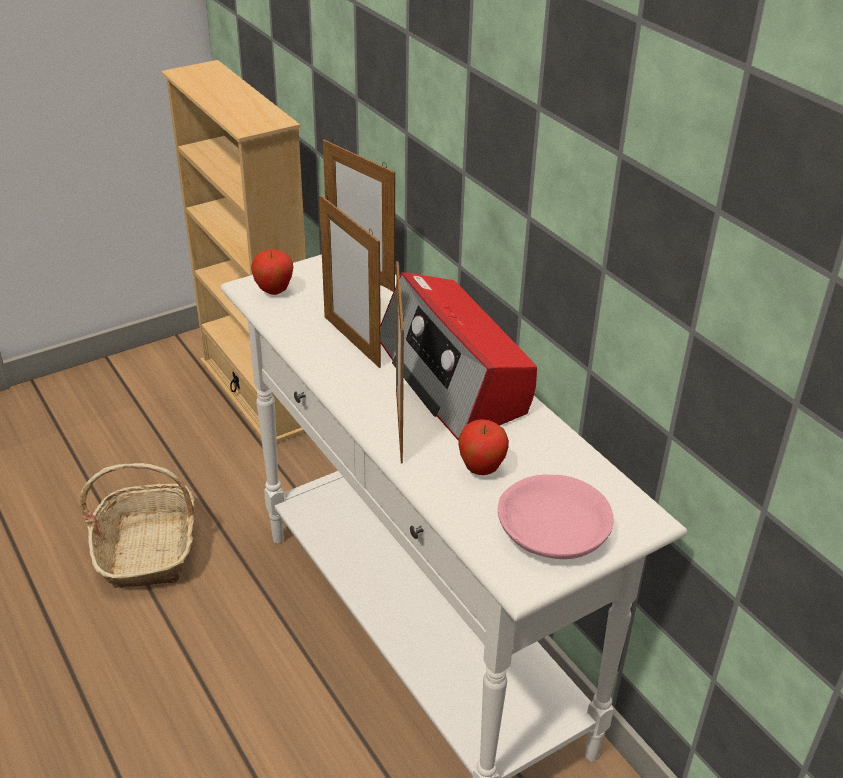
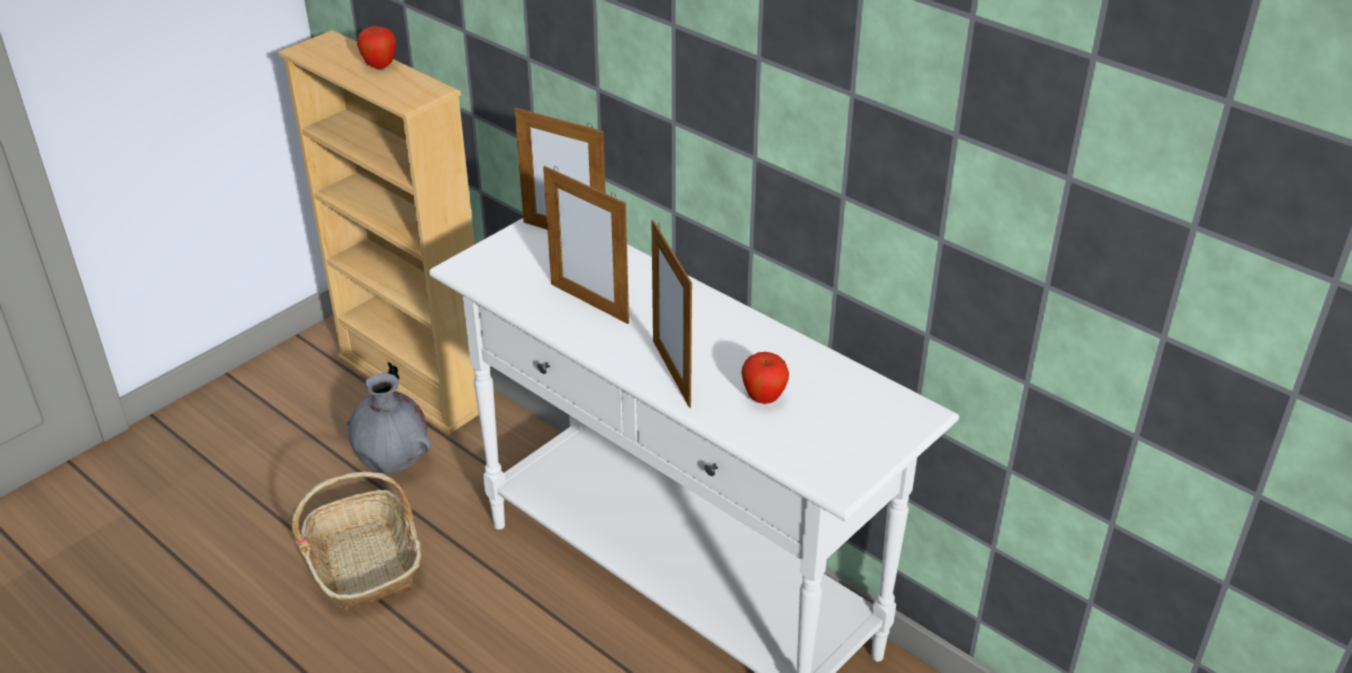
camera: 15 degrees left, 0 degrees up
(210, 464) = (394, 465): none -> grey vase
(274, 291) = (488, 267): apple -> apple (380, 66)
(453, 377) = (701, 319): radio -> none
(551, 530) = (846, 439): pink bowl -> none

